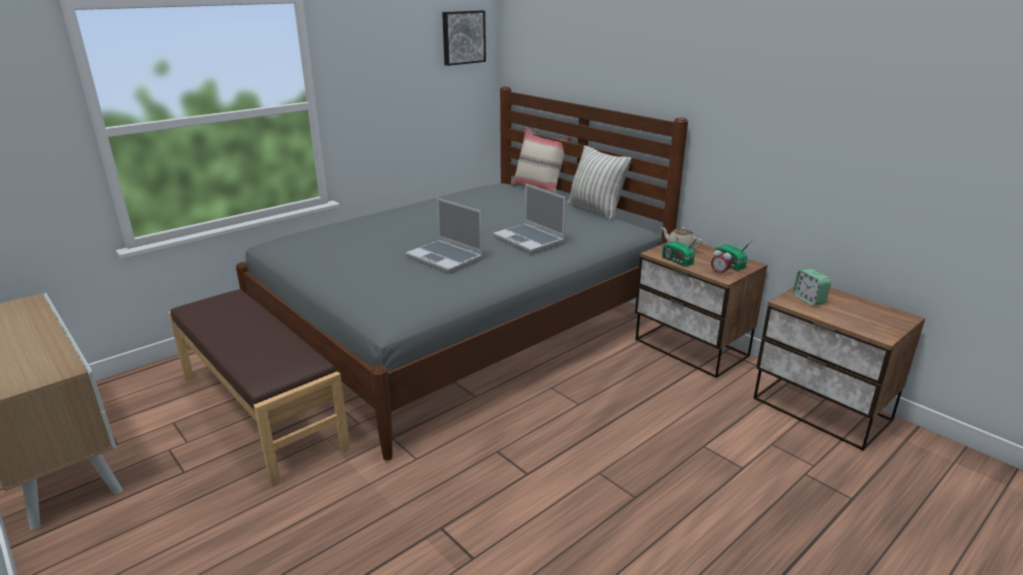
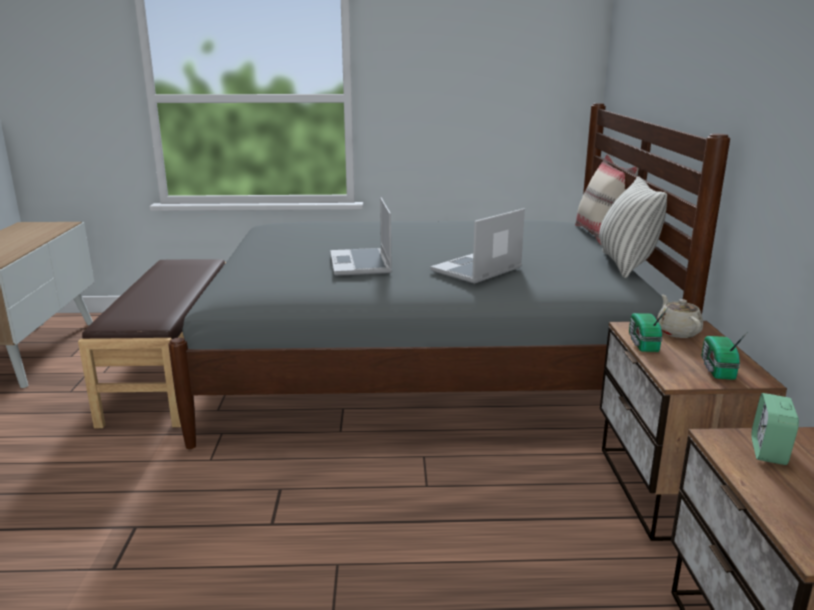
camera: 40 degrees right, 5 degrees down
(463, 37) = (550, 39): picture -> none
(530, 239) = (477, 270): laptop -> laptop turned 45 degrees clockwise
(719, 273) = (678, 373): alarm clock -> none

